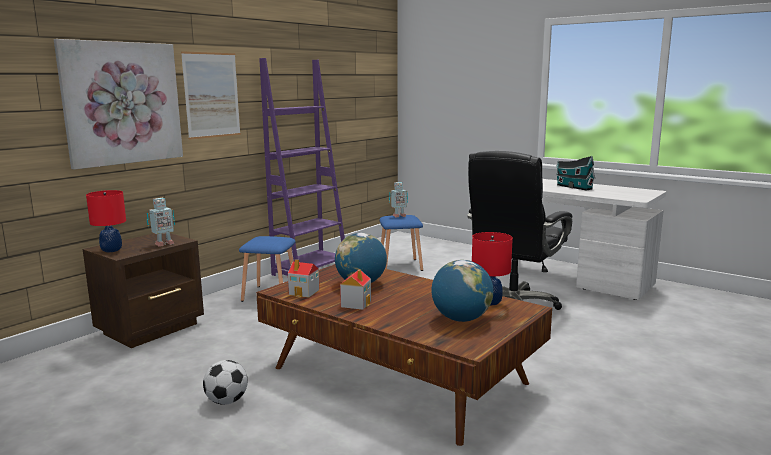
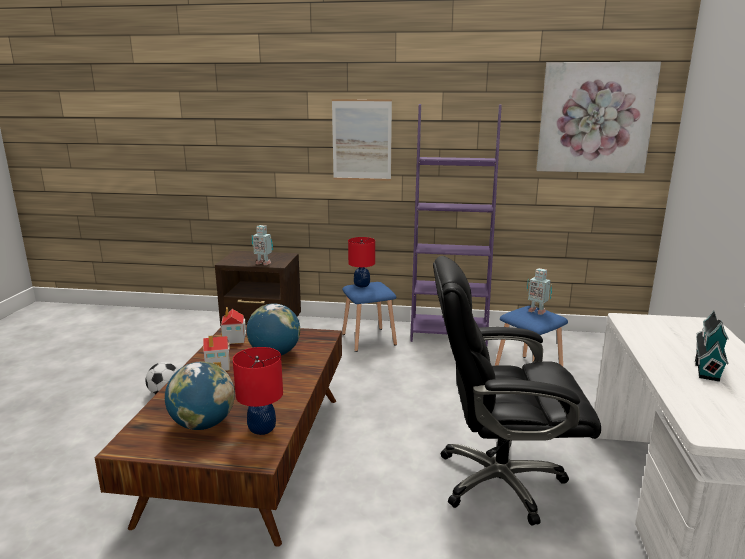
camera: 60 degrees right, 5 degrees up
(112, 251) = (234, 257): red table lamp -> red table lamp (361, 286)
(122, 103) = (275, 143): picture -> picture (595, 118)

